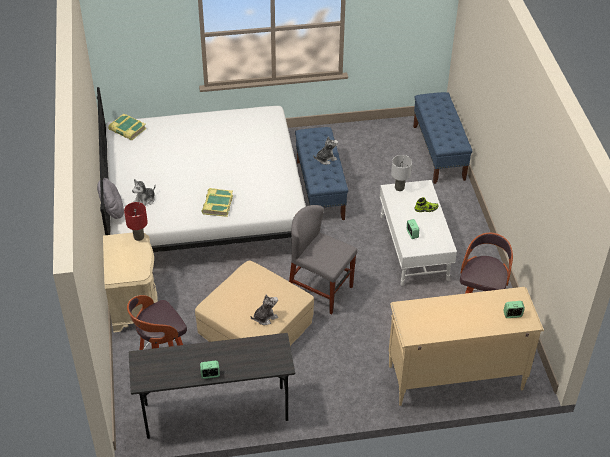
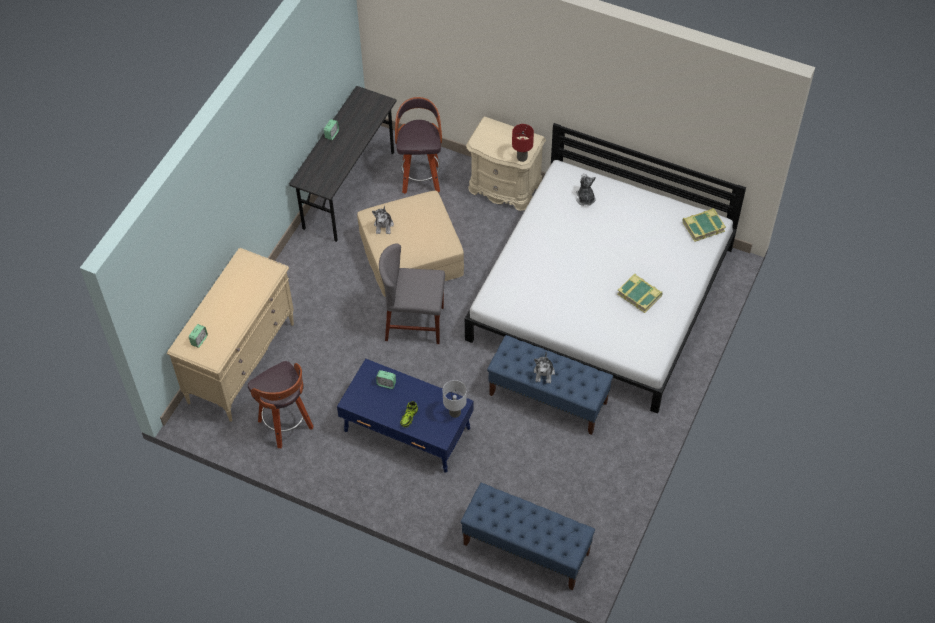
camera: 125 degrees right, 10 degrees up
(112, 212) = (587, 170): grey pillow -> none
(217, 205) = (538, 247): book -> book (639, 295)
(320, 290) = (414, 323): grey chair -> grey chair turned 150 degrees counterclockwise
(413, 247) = (408, 430): white coffee table -> blue coffee table

